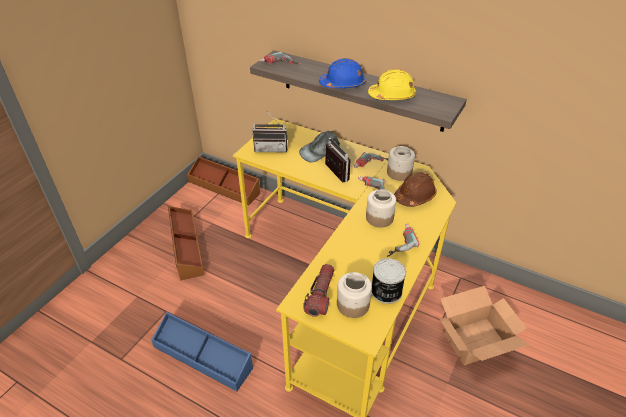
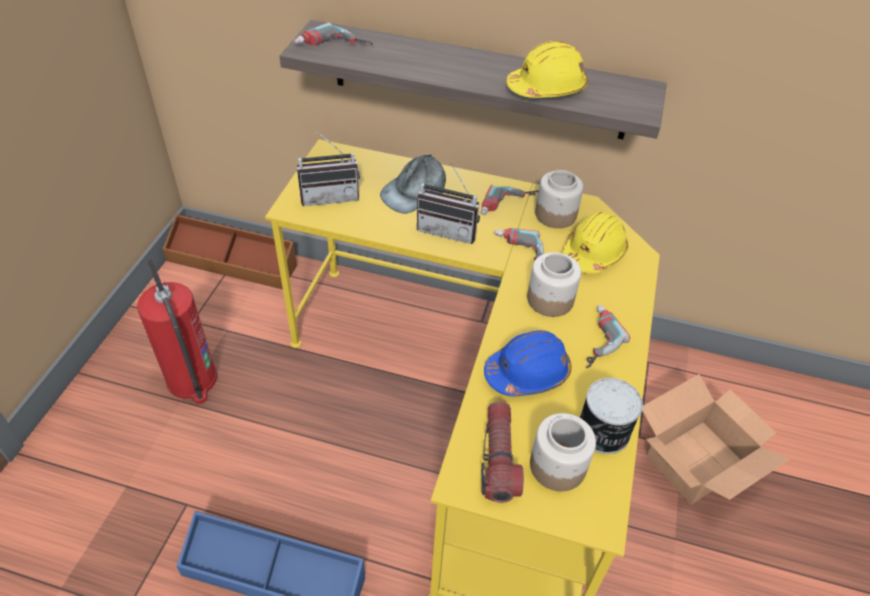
camera: 15 degrees left, 5 degrees up
(186, 247) = (192, 380): brown storage box -> fire extinguisher
(333, 173) = (449, 230): radio -> radio turned 150 degrees clockwise
(342, 84) = (456, 74): blue hard hat -> blue hard hat (527, 373)
(415, 196) = (593, 253): brown hard hat -> yellow hard hat

